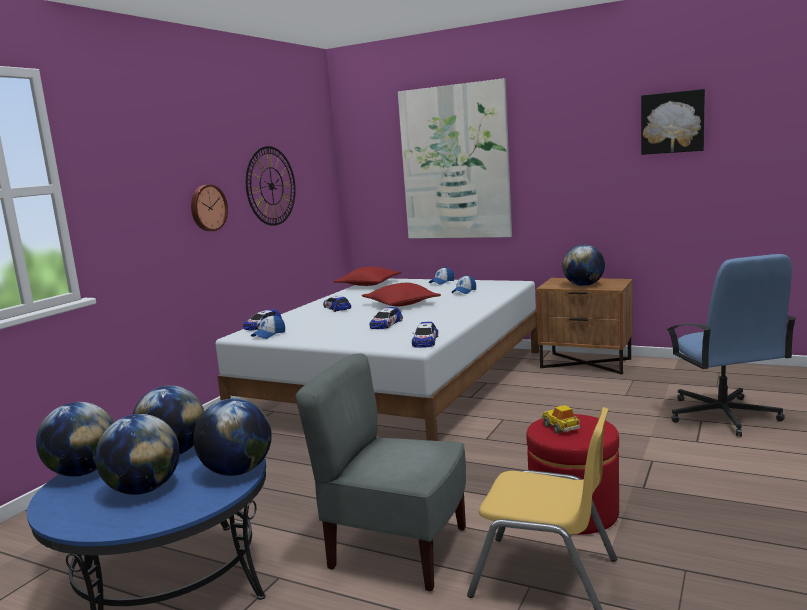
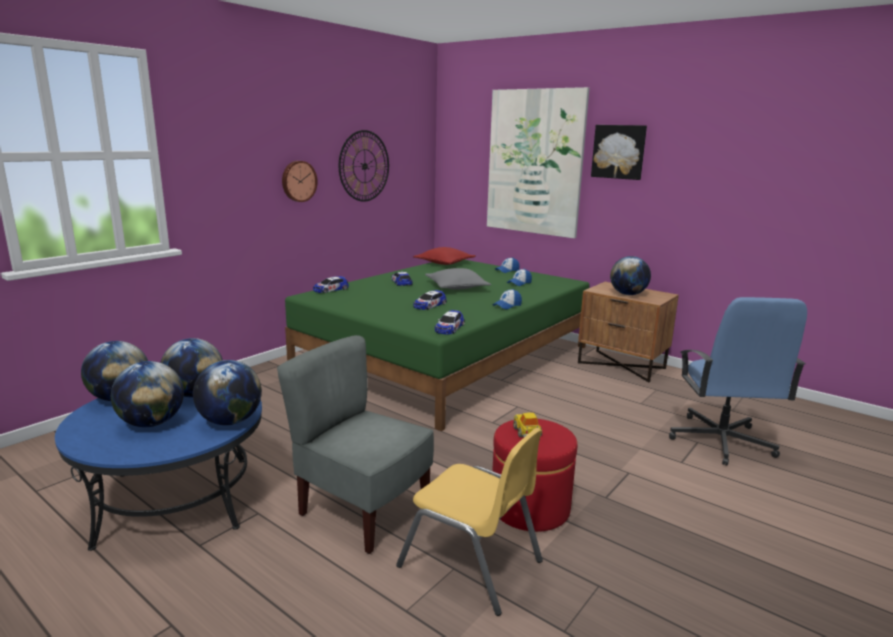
camera: 10 degrees right, 5 degrees up
(269, 335) = (329, 299): cap -> cap (507, 306)
(399, 385) = (446, 357): white bed -> green bed
(401, 304) = (456, 287): red pillow -> grey pillow
(672, 122) = (741, 149): picture -> picture (619, 152)

